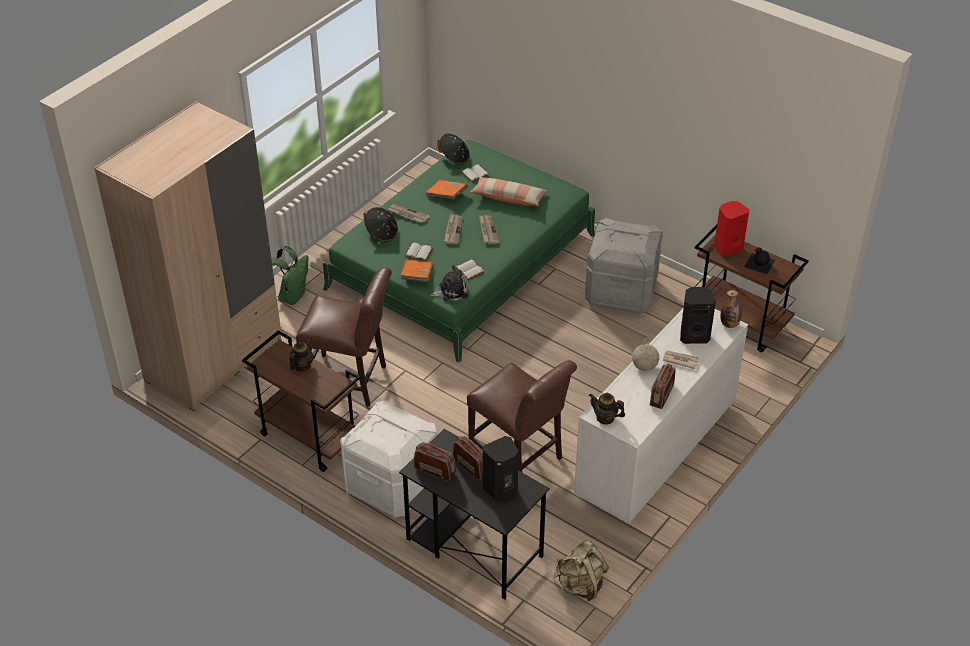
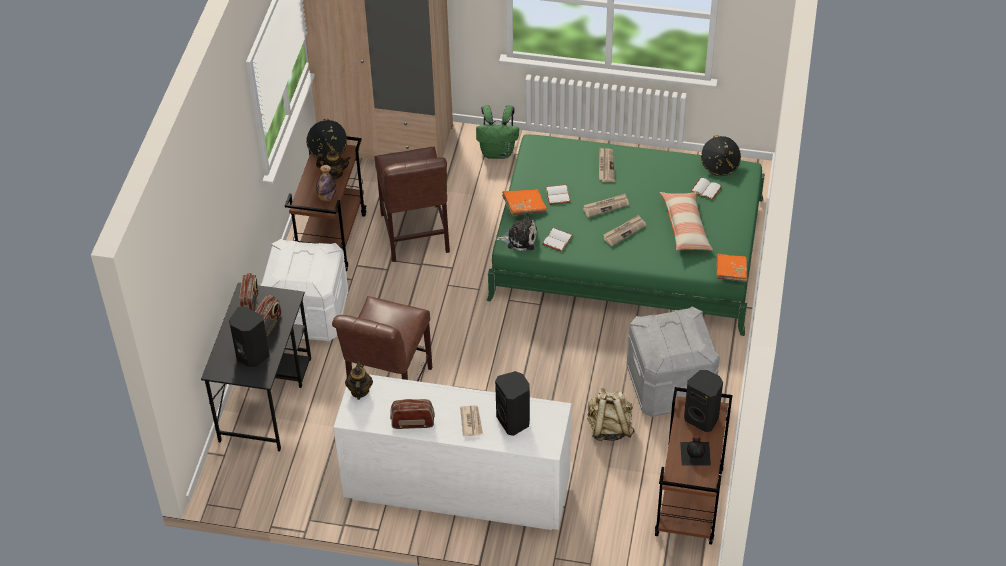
camera: 65 degrees right, 5 degrees up
(381, 233) = (566, 159): black hat -> black hat (328, 149)
(446, 195) = (656, 181): orange book -> orange book (731, 273)
(451, 291) = (519, 238): plush toy -> plush toy turned 45 degrees counterclockwise
(580, 585) = (260, 490): beige backpack -> beige backpack (609, 428)
(645, 367) = (446, 397): globe -> none
(727, 248) = (702, 418): red speaker -> black speaker
(729, 324) = (549, 445): bottle -> bottle (326, 197)

